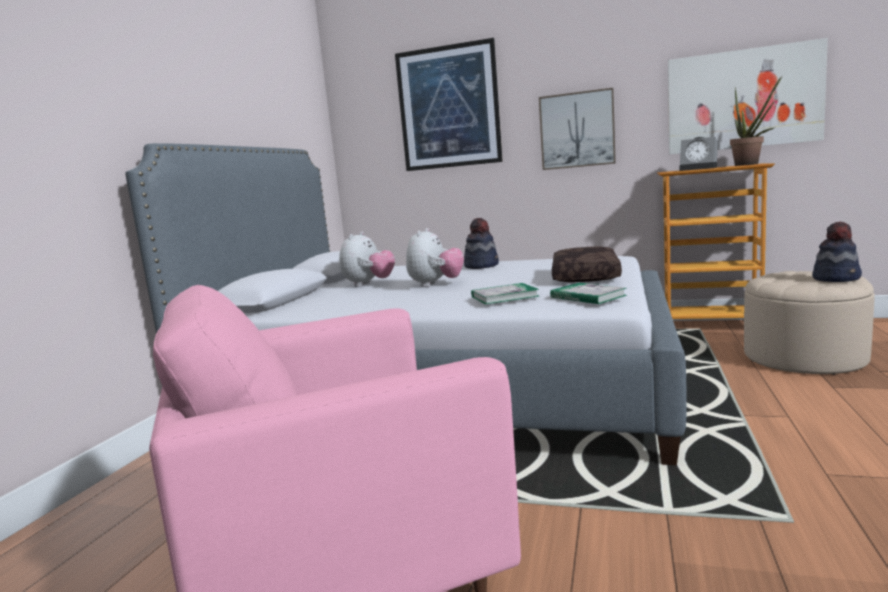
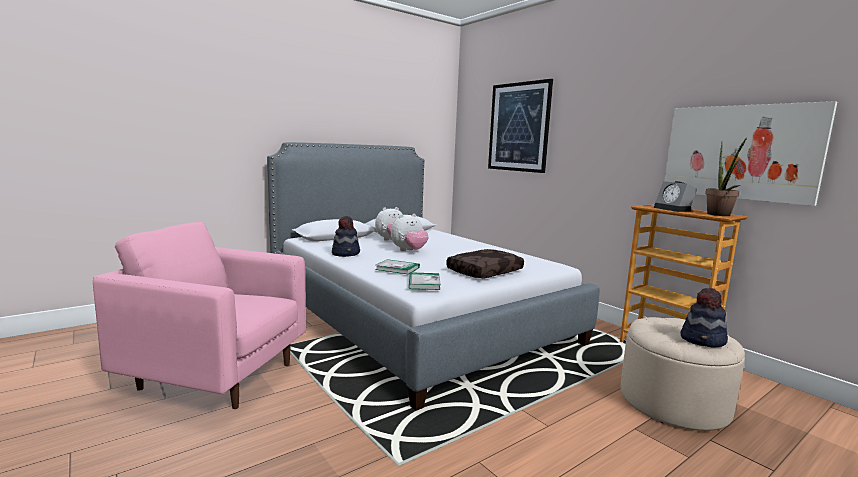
camera: 35 degrees right, 0 degrees up
(481, 266) = (472, 247): hat -> hat (346, 254)
(577, 130) = (598, 157): picture -> none

